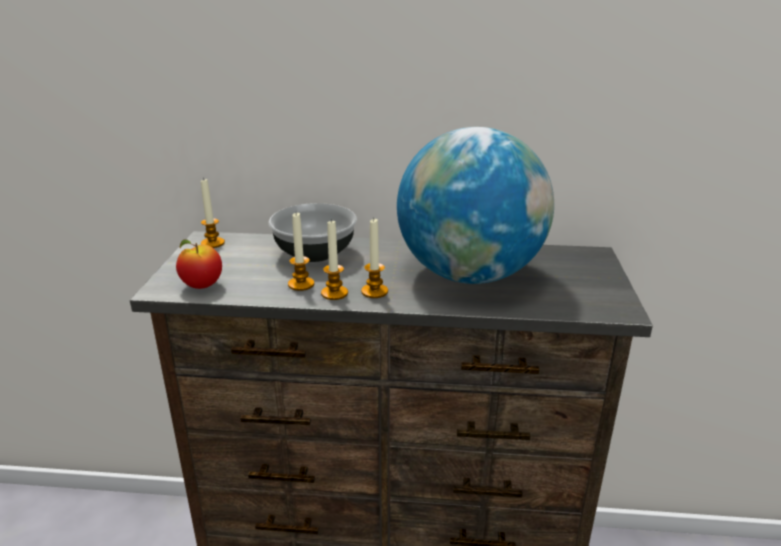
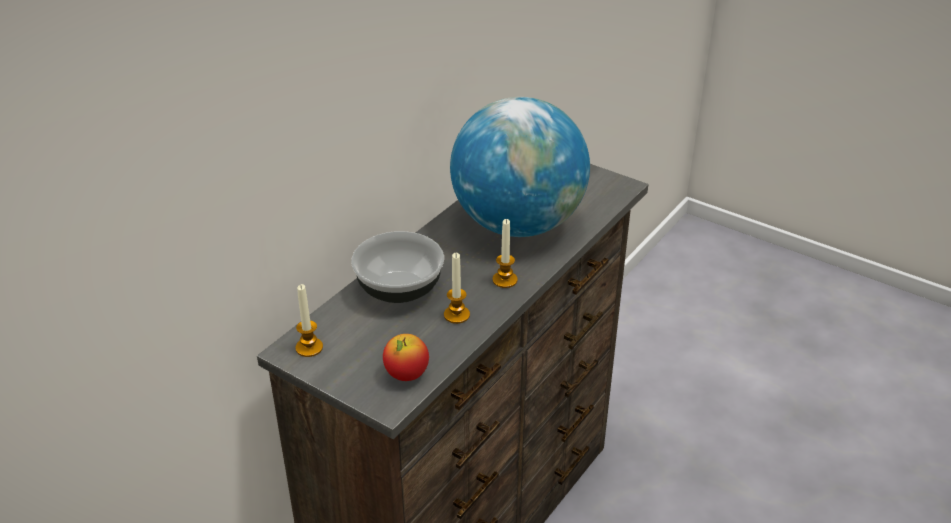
camera: 60 degrees left, 10 degrees up
(334, 293) = (489, 302): candle -> none

